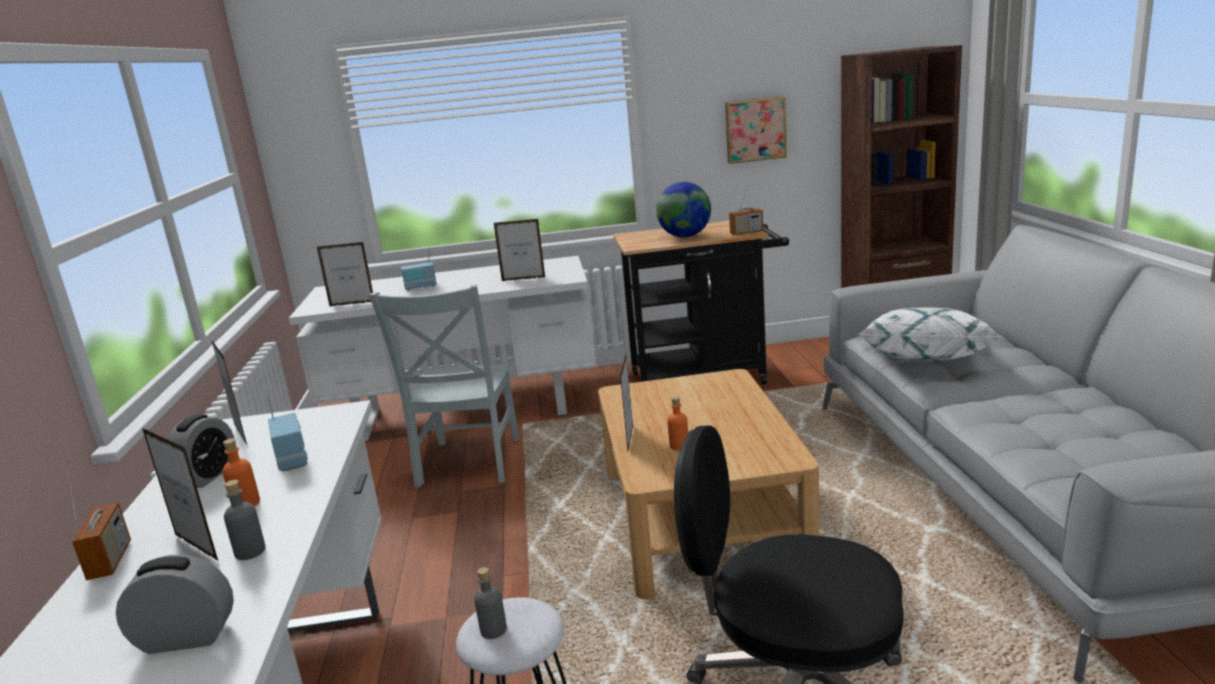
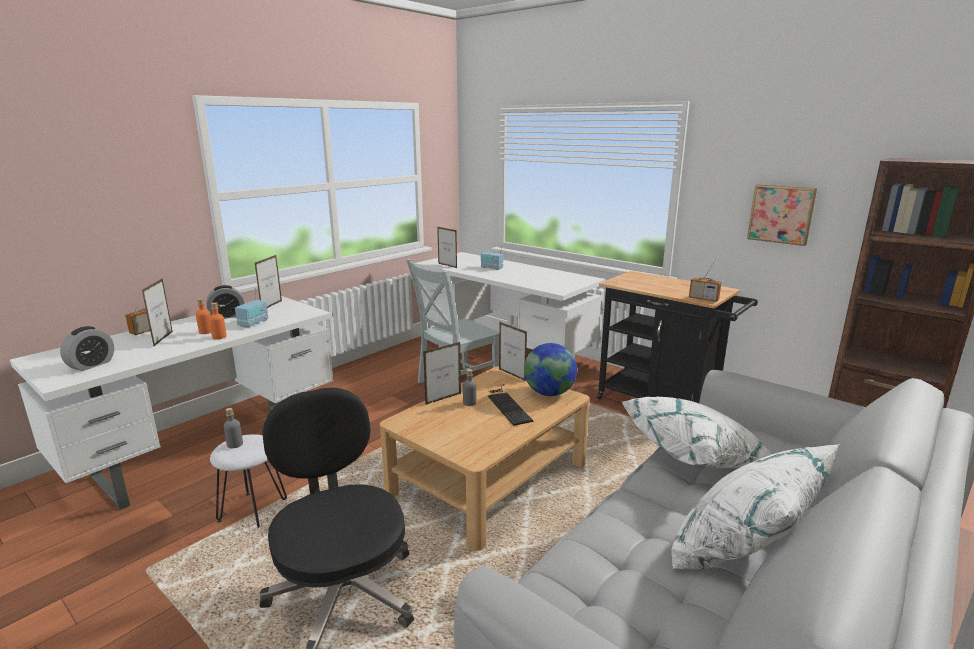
camera: 45 degrees right, 0 degrees up
(186, 638) = (91, 365): alarm clock -> alarm clock turned 75 degrees clockwise
(250, 551) = (163, 348): grey bottle -> grey bottle (469, 402)
(523, 279) = (540, 282): picture frame -> picture frame (512, 375)
(679, 446) = (451, 416): orange bottle -> orange bottle (219, 337)
(685, 236) = (660, 287): globe -> globe (549, 393)
(700, 410) = (507, 405): none -> keyboard
(1078, 394) = (742, 553): none -> white pillow

